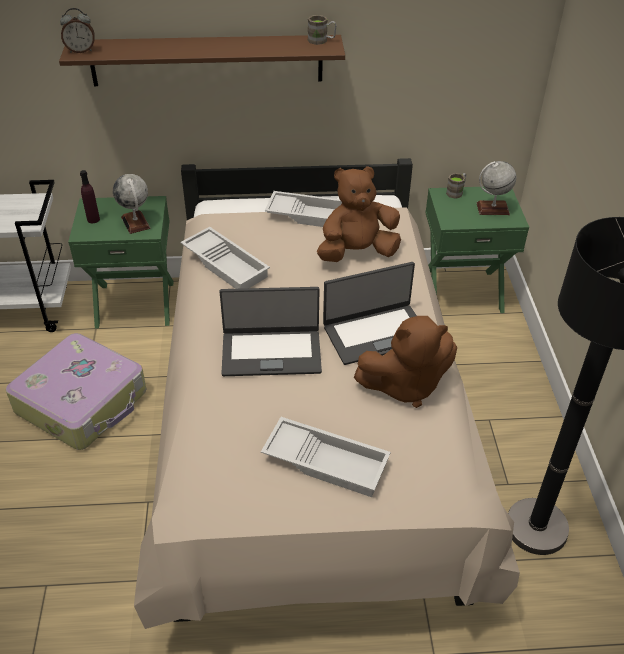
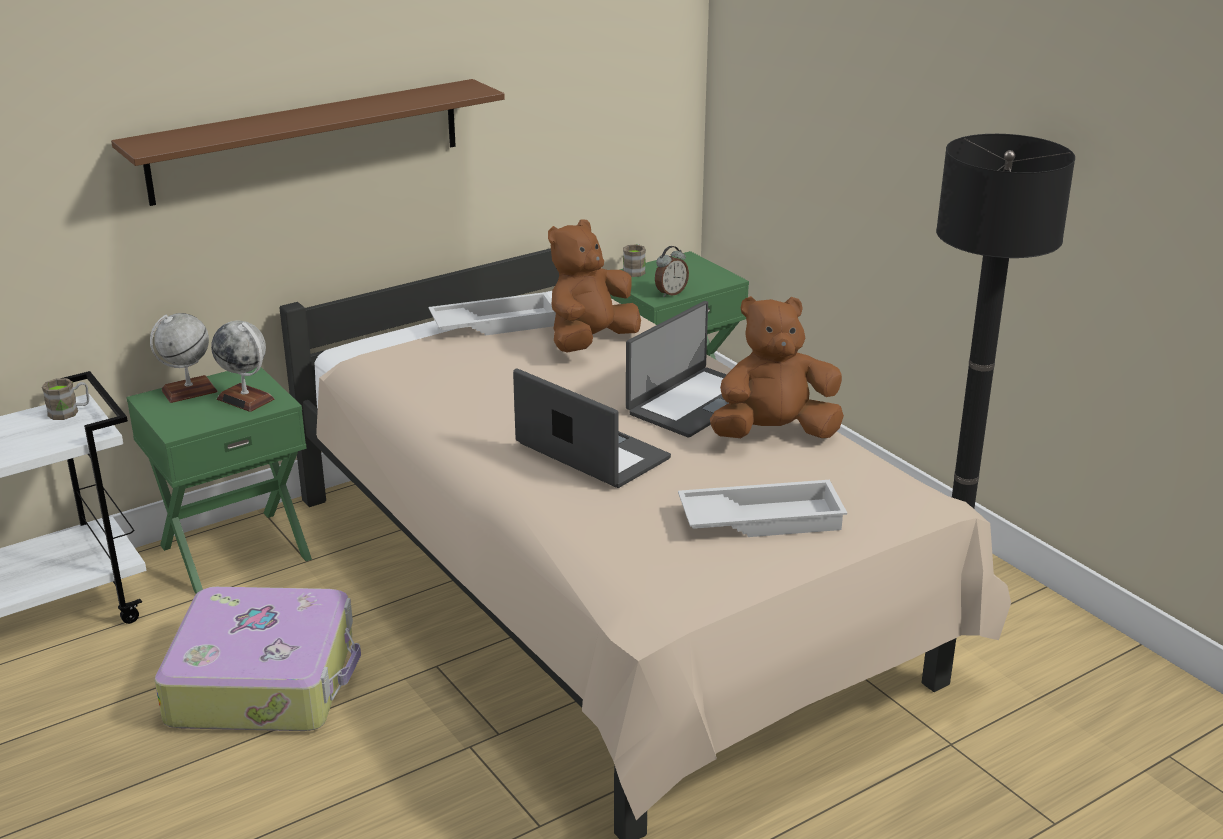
camera: 30 degrees left, 15 degrees down
(81, 51) = (151, 145): alarm clock -> alarm clock (670, 293)
(93, 219) = (176, 412): purple bottle -> none
(227, 264) = (438, 394): white tray -> none
(271, 352) = (591, 452): laptop -> laptop turned 105 degrees counterclockwise
(321, 40) = (458, 86): brown mug -> brown mug (70, 412)
(405, 385) = (774, 434): brown plush toy -> brown plush toy turned 150 degrees counterclockwise
(492, 209) = (692, 275): globe -> globe (189, 391)

